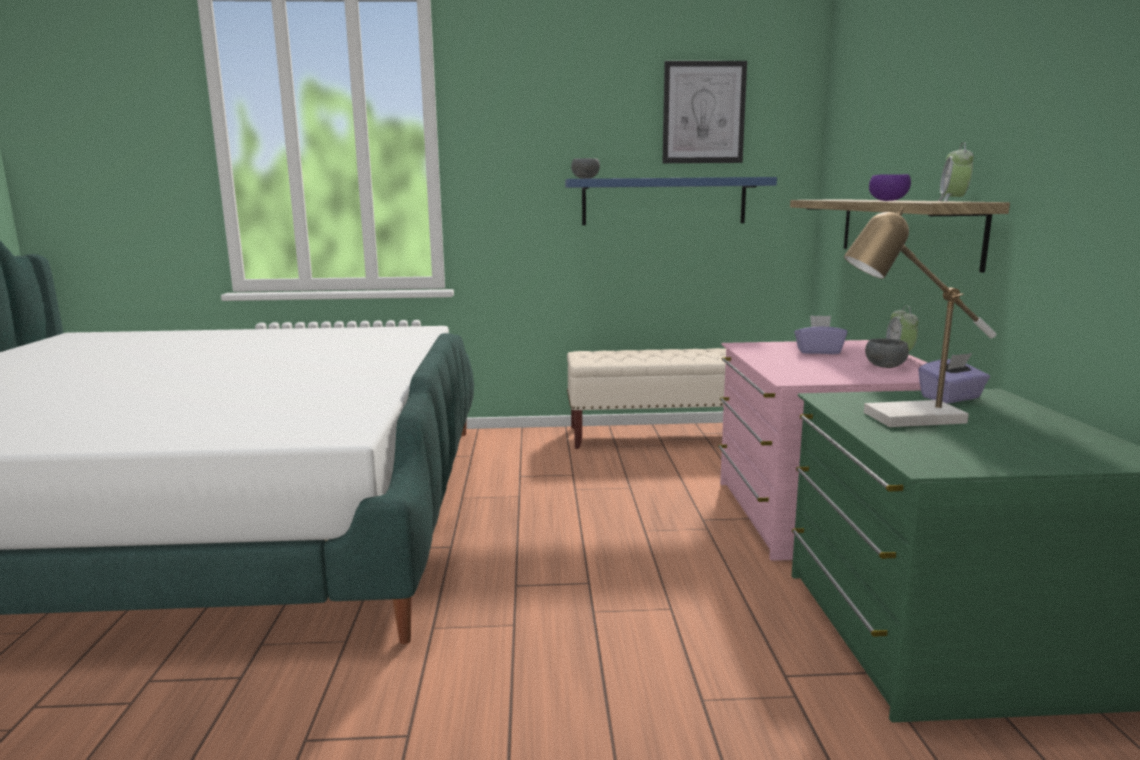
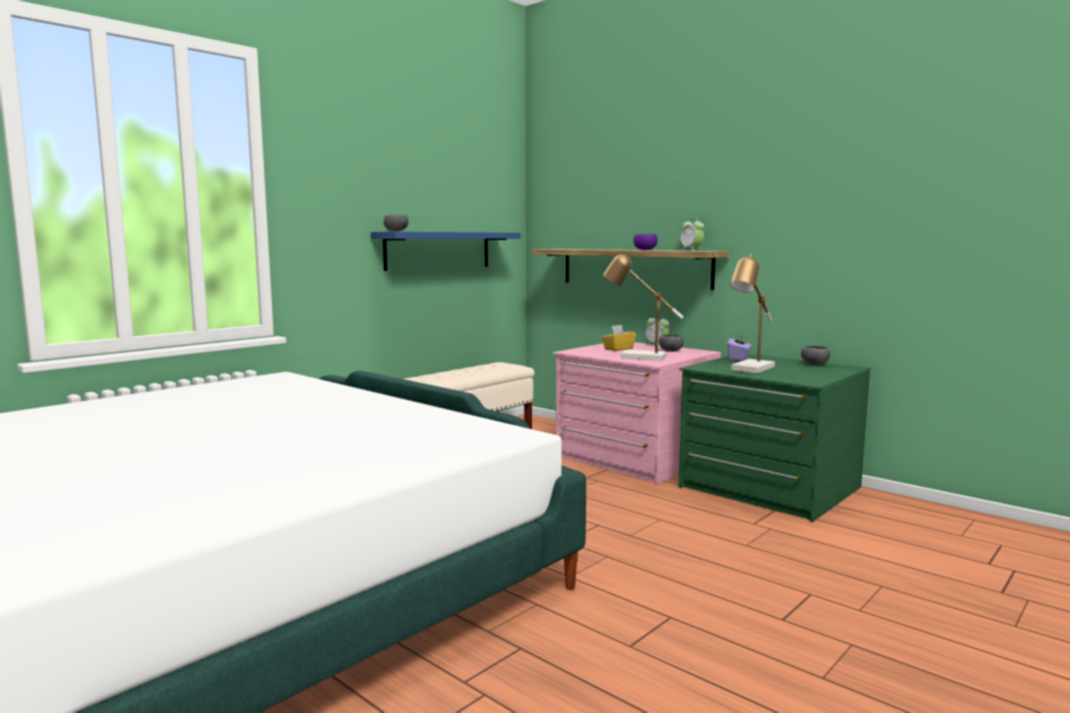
camera: 45 degrees left, 5 degrees down
(703, 113) = (460, 182): picture -> none
(799, 367) = (637, 357): none -> table lamp
(818, 351) = (618, 349): purple tissue box -> yellow tissue box
(1071, 437) = (815, 365): none -> grey bowl

